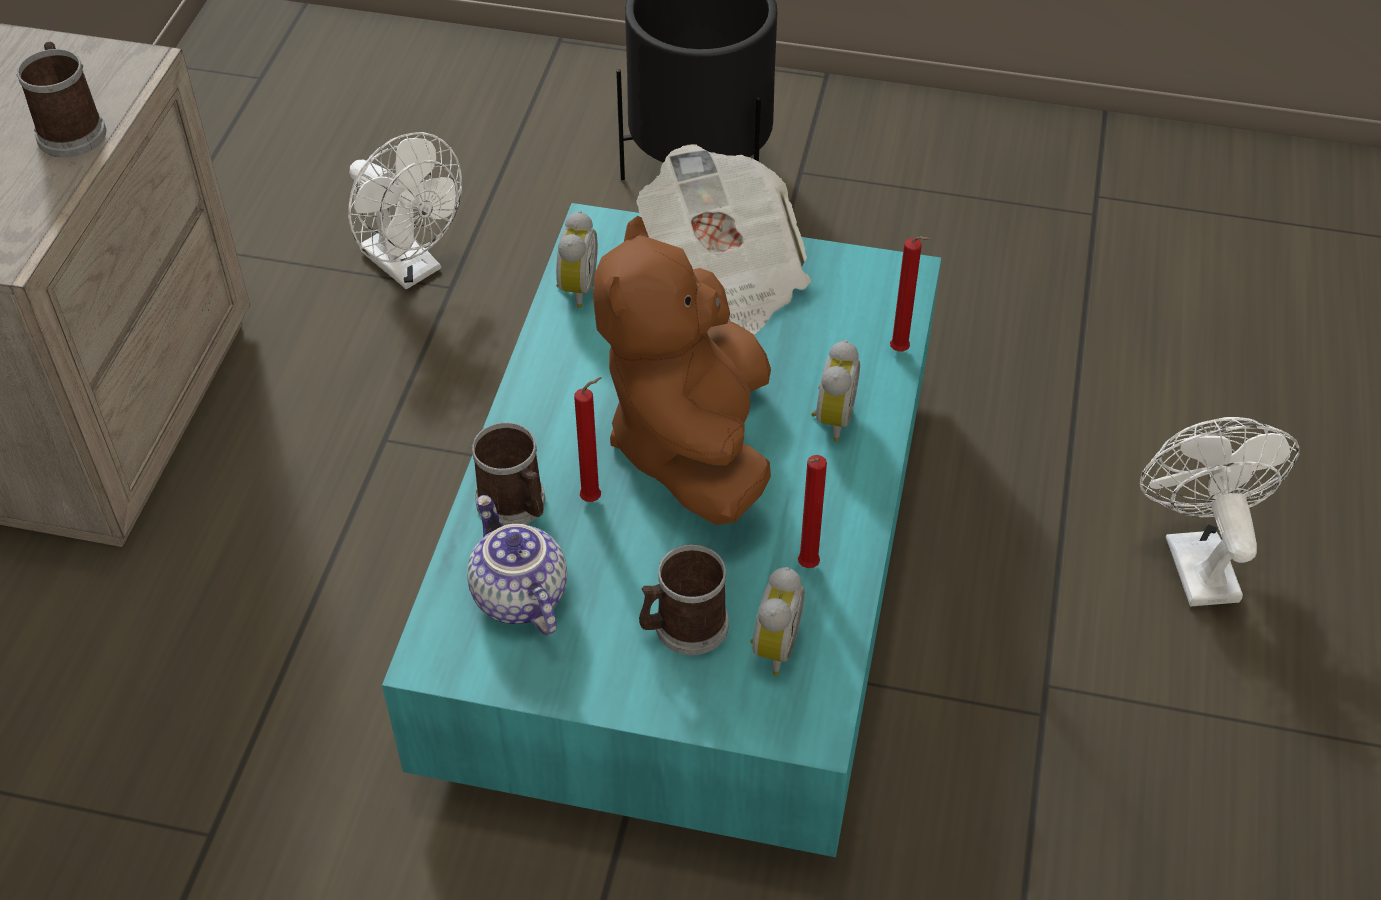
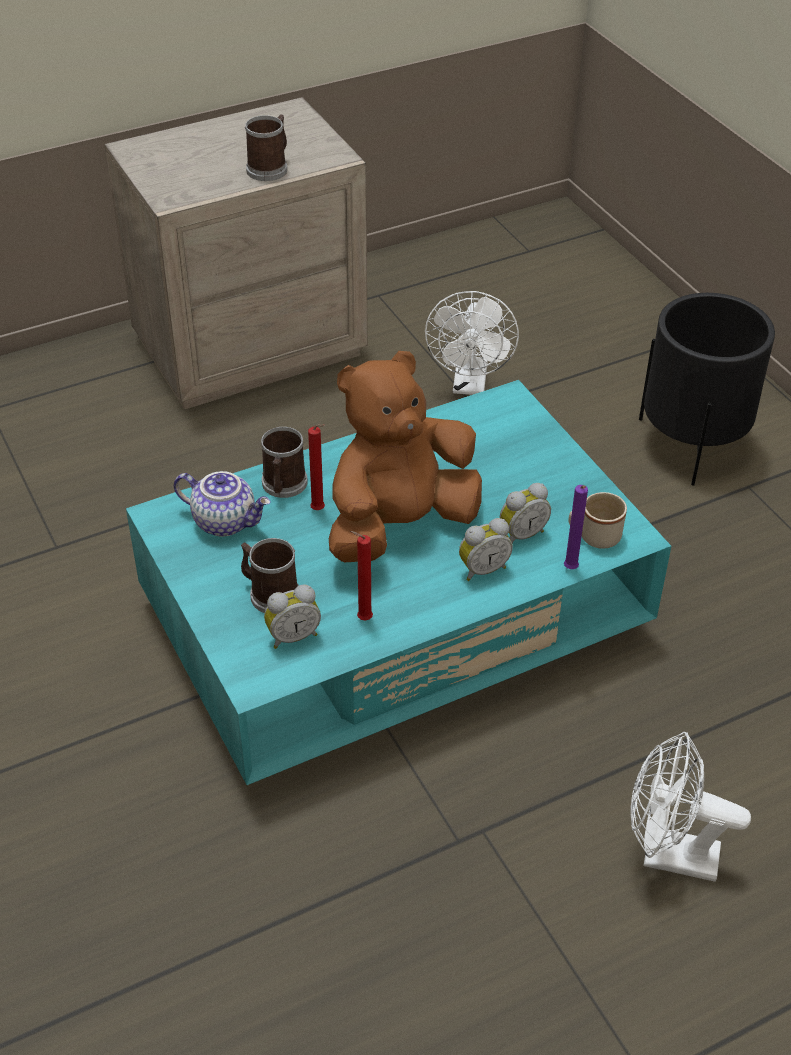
camera: 50 degrees right, 5 degrees down
(517, 596) = (226, 521): teapot -> teapot turned 90 degrees clockwise
(574, 288) = (457, 417): alarm clock -> alarm clock (521, 534)
(723, 277) = (537, 466): newspaper -> none
(872, 303) = (593, 537): none -> beige mug
(901, 352) = (570, 570): red candle -> purple candle
(1195, 558) = (667, 855): white fan -> white fan turned 120 degrees counterclockwise

